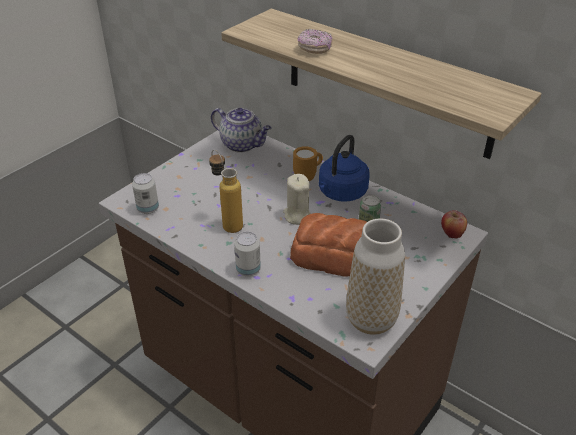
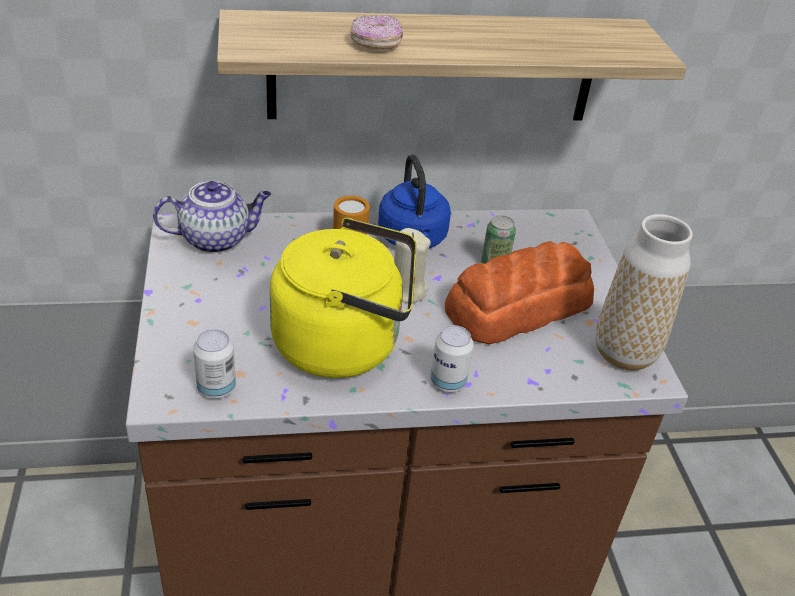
camera: 50 degrees left, 0 degrees up
(227, 223) = (344, 344): bottle -> yellow kettle
(451, 234) = (565, 227): apple -> none

